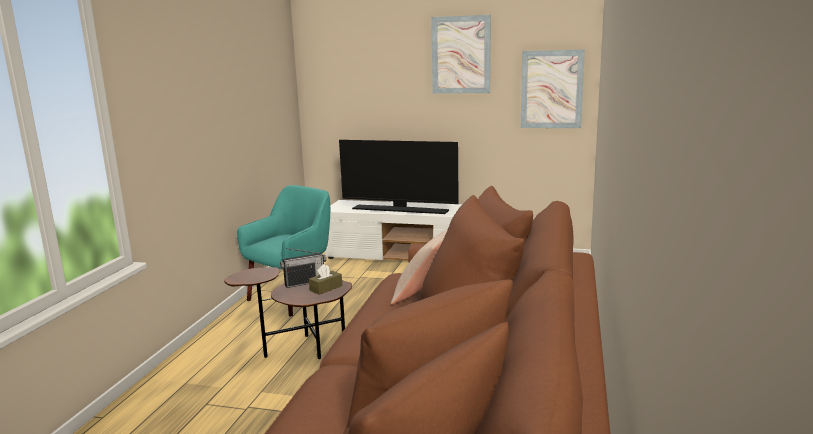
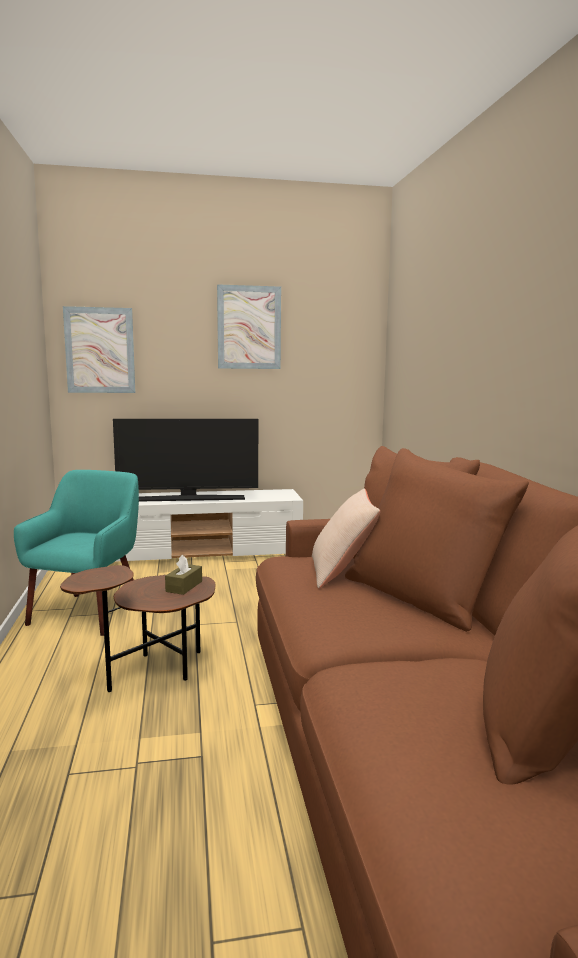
camera: 25 degrees left, 5 degrees down
(304, 282) = (149, 584): radio -> none
(551, 89) = (341, 366): picture -> picture (100, 350)

